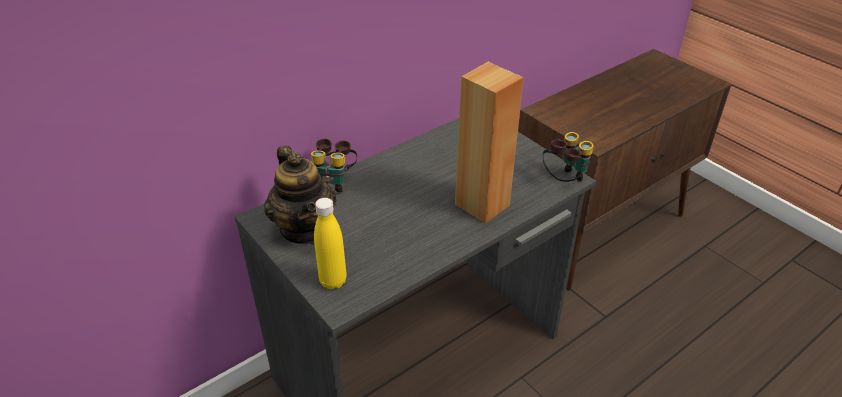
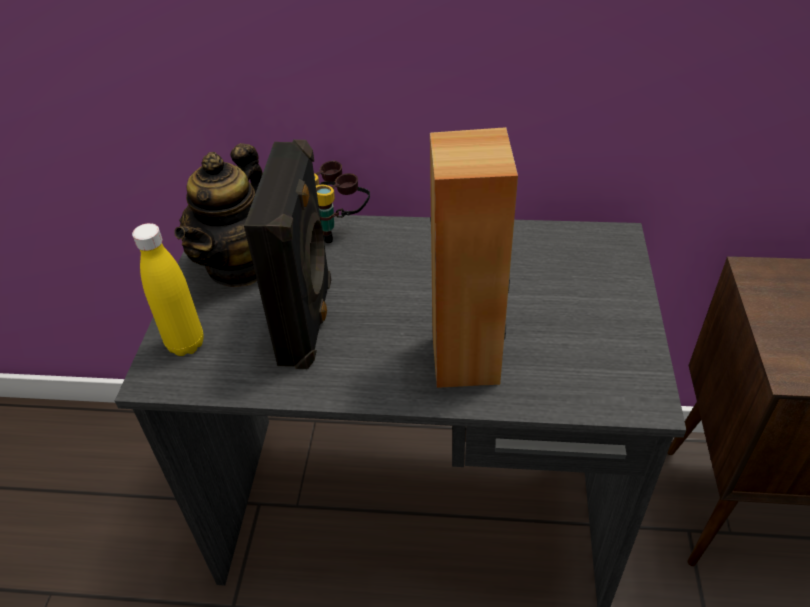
camera: 45 degrees right, 5 degrees up
(385, 232) = (308, 321): none -> black speaker
(564, 180) = (631, 396): binoculars -> none

